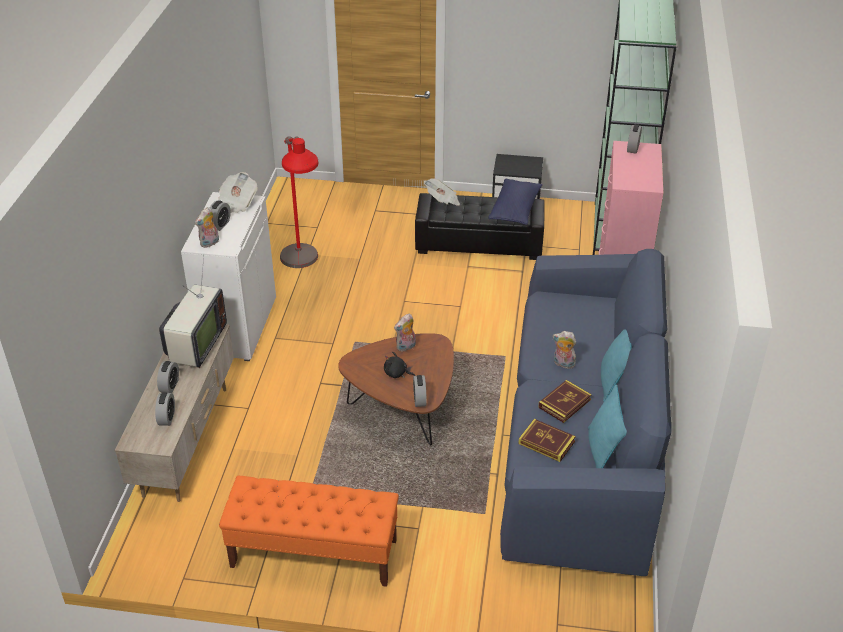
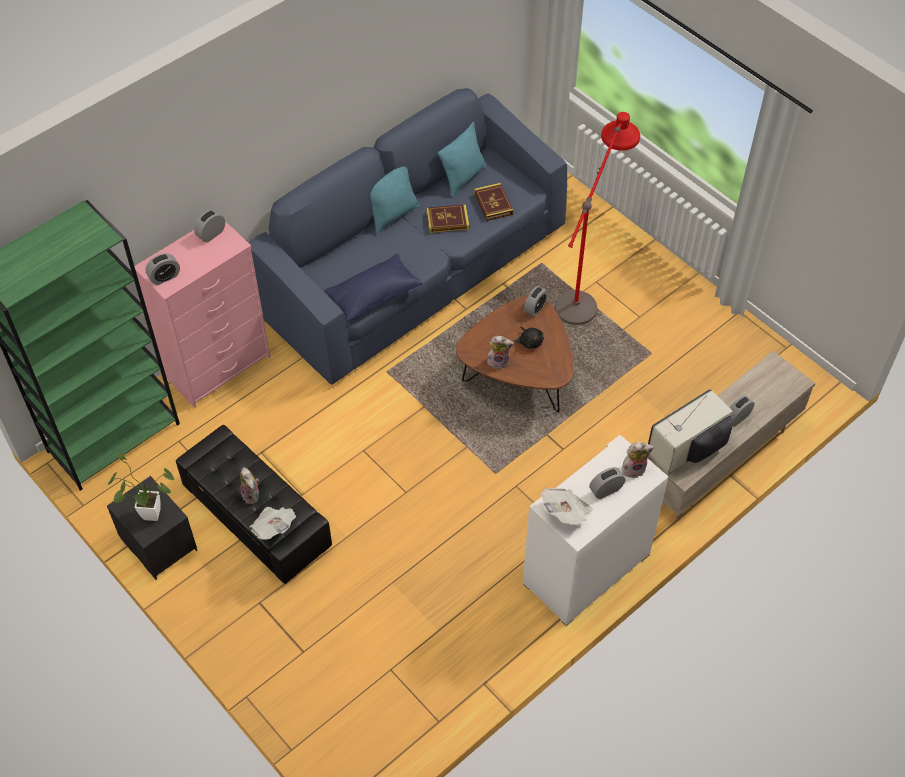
camera: 140 degrees left, 15 degrees up
(167, 418) = (757, 387): alarm clock -> alarm clock (211, 234)
(303, 272) = (465, 603): red floor lamp -> red floor lamp (587, 287)
(313, 553) = (682, 309): orange bench -> none
(515, 210) = (223, 462): blue pillow -> blue pillow (374, 295)
(516, 164) = (147, 514): none -> potted plant
(563, 364) = (409, 250): plush toy -> plush toy (252, 495)

